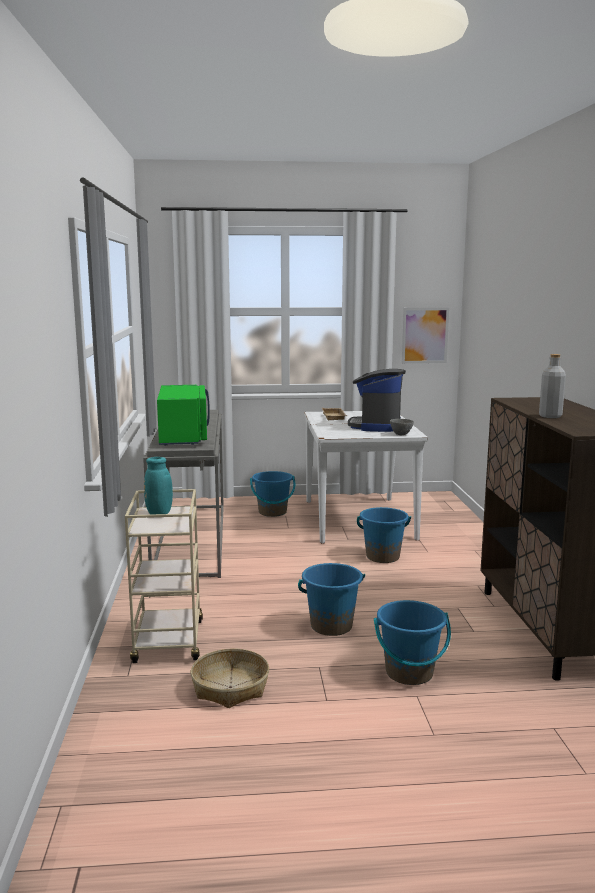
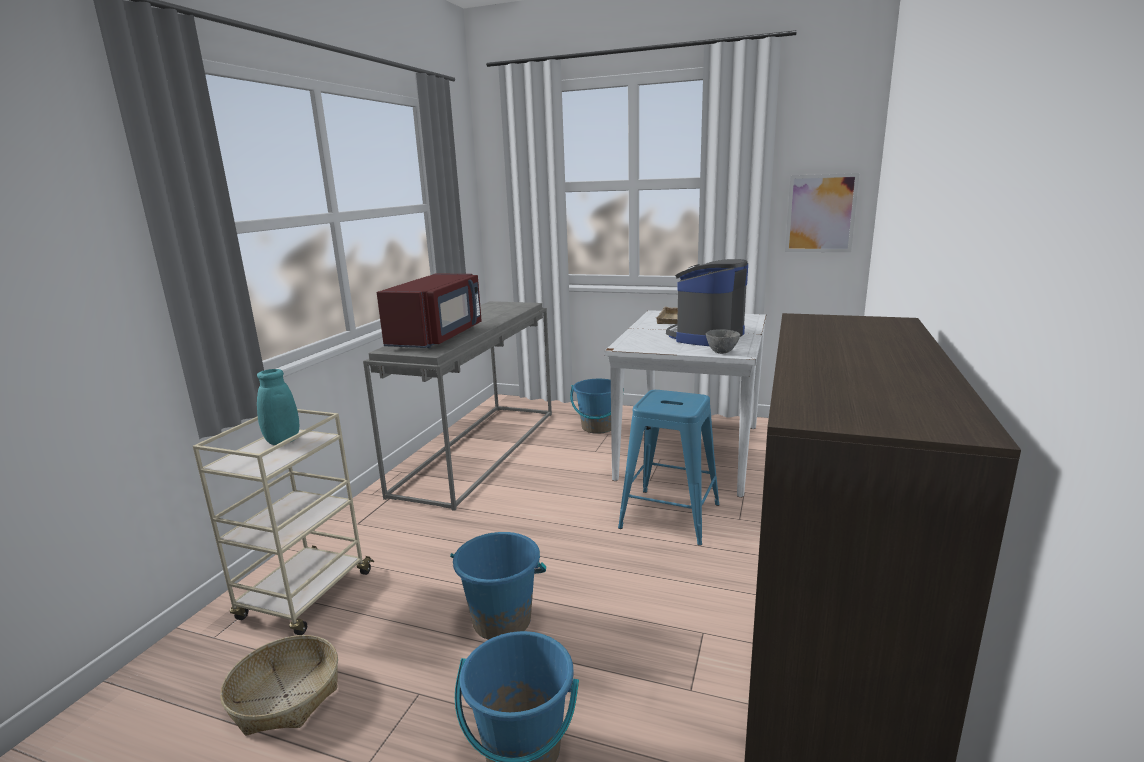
camera: 25 degrees right, 5 degrees up
(183, 437) = (438, 337): green microwave -> red microwave
(382, 557) = (670, 516): blue bucket -> blue stool
(550, 416) = (814, 363): grey bottle -> none

